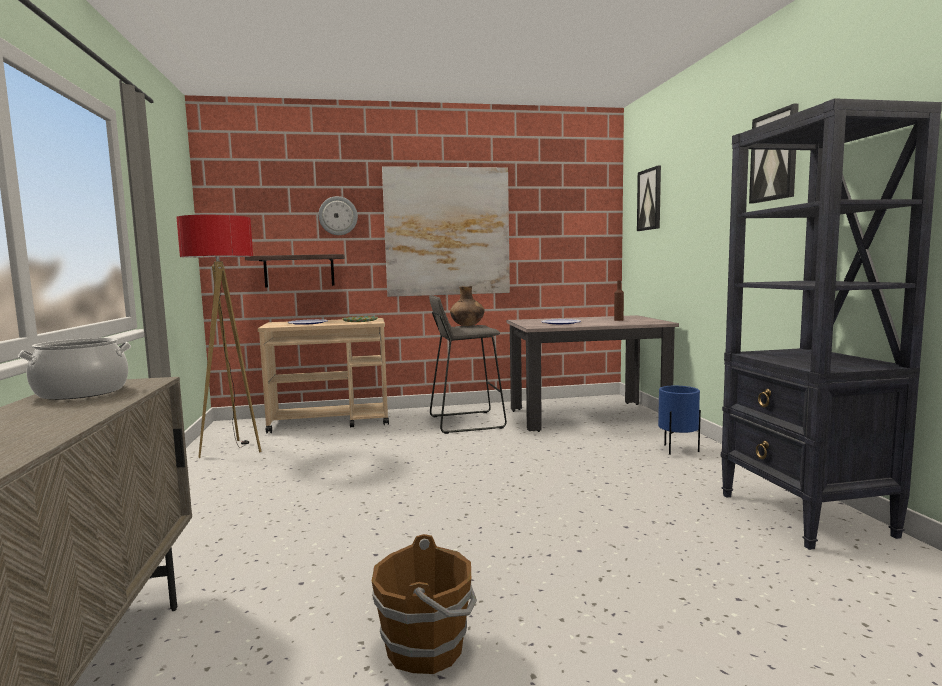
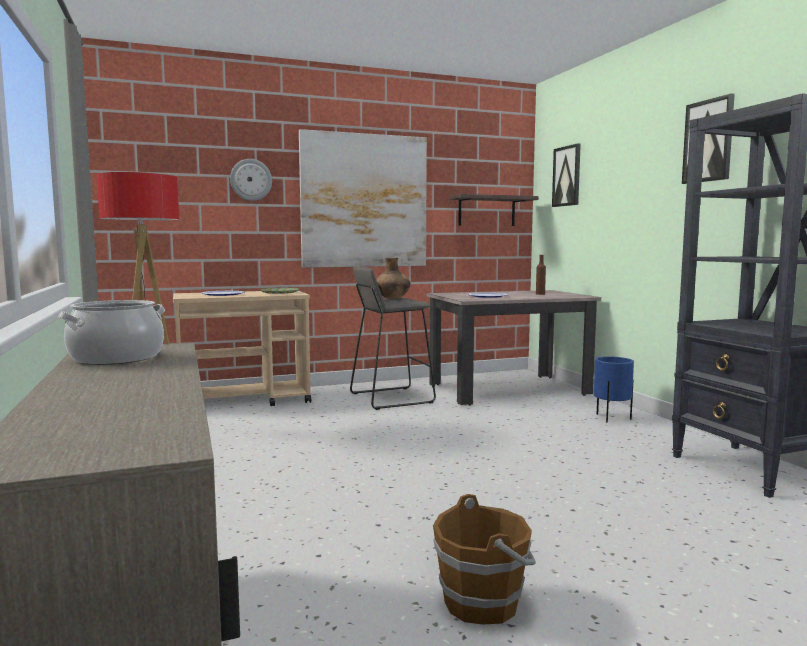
camera: 10 degrees left, 0 degrees up
(299, 271) = (207, 238): shelf -> shelf (486, 211)

